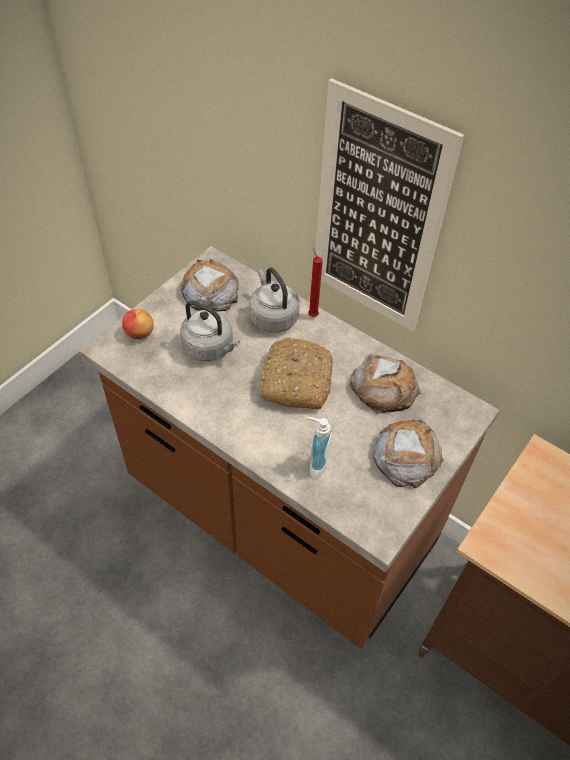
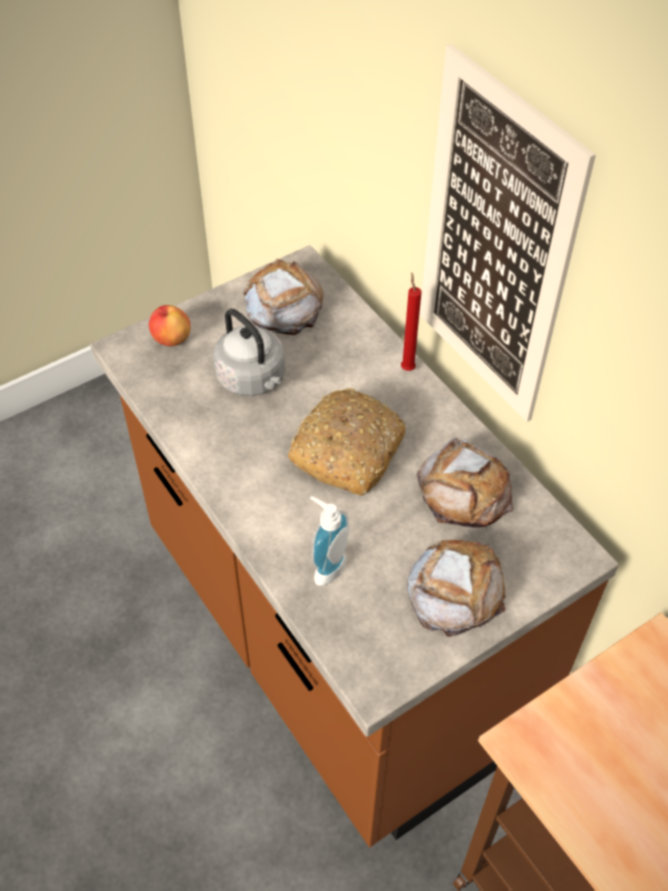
camera: 20 degrees right, 0 degrees up
(272, 317) = (352, 358): grey kettle -> none

